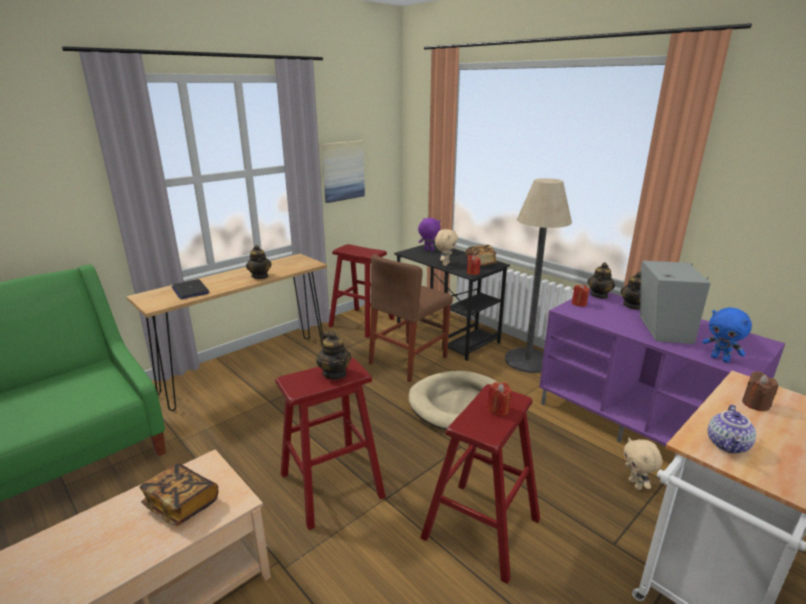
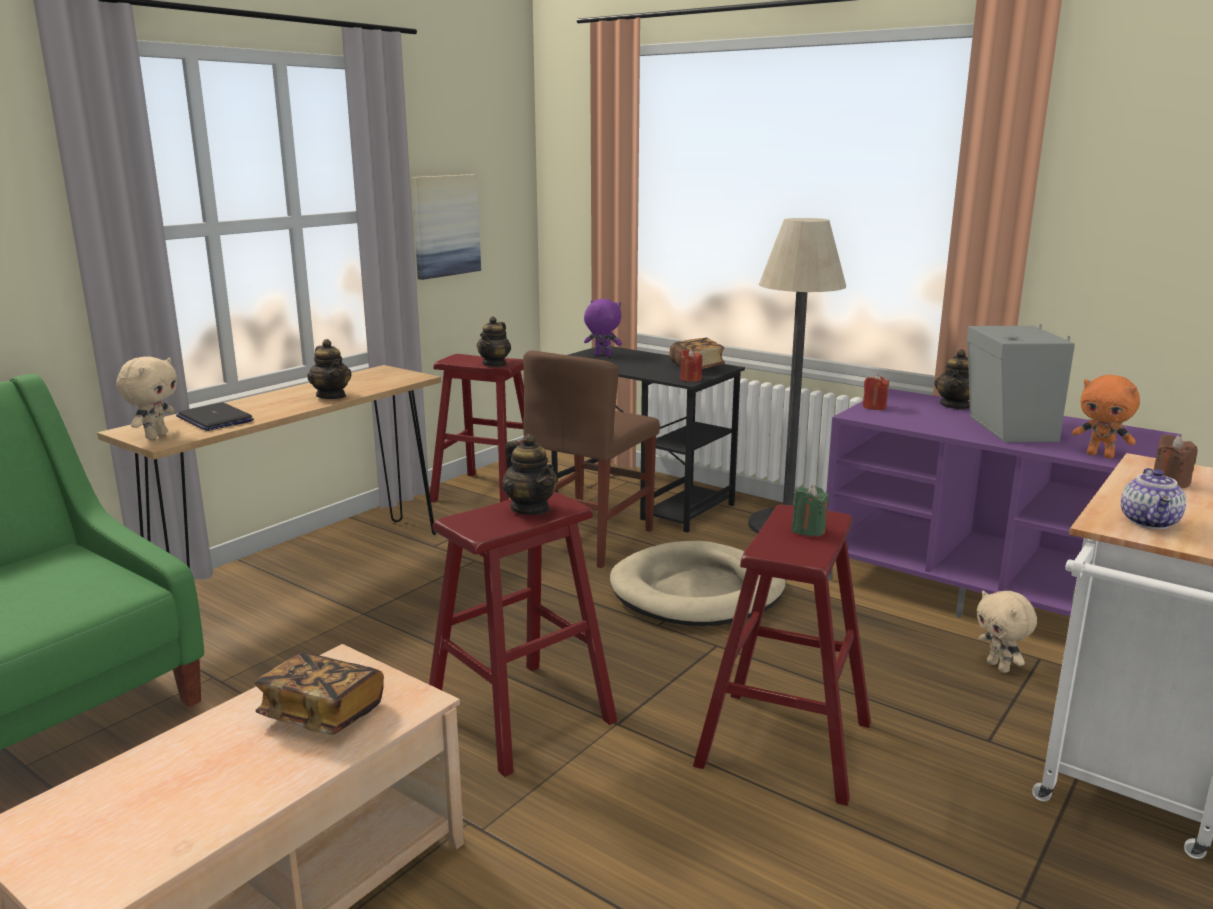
camera: 10 degrees left, 5 degrees down
(445, 264) = (640, 371): beige plush toy -> beige plush toy (155, 436)
(498, 409) = (808, 530): red candle -> green candle
(599, 295) = (900, 396): teapot -> teapot (495, 364)
(720, 359) = (1100, 455): blue plush toy -> orange plush toy

